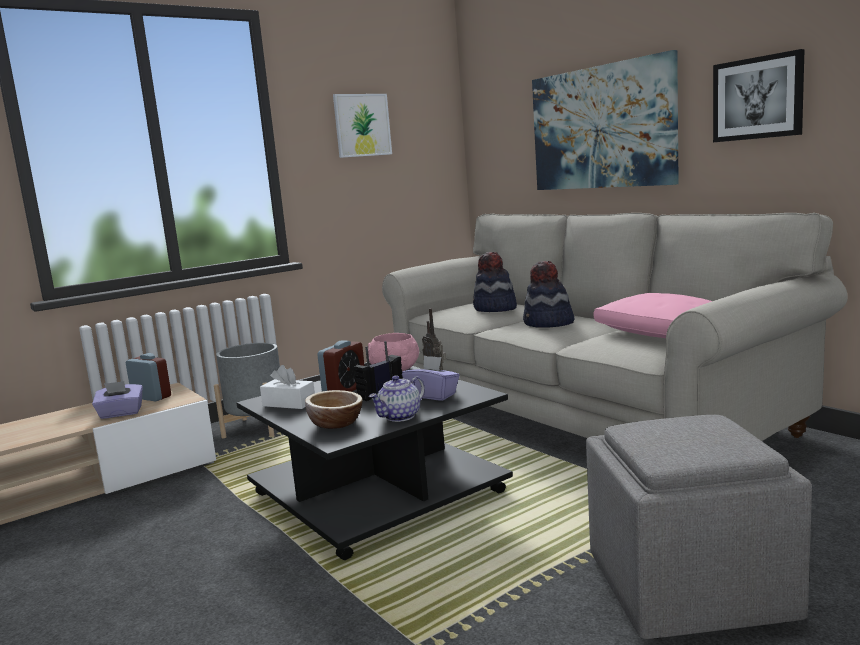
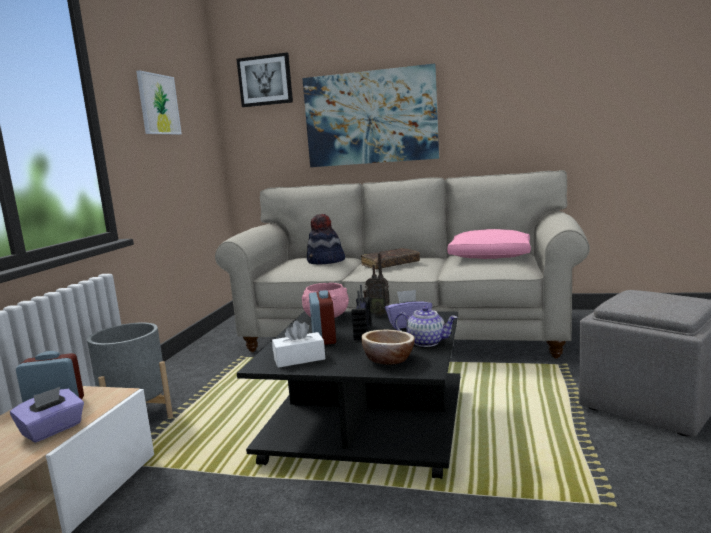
camera: 40 degrees left, 0 degrees up
(400, 417) = (427, 342): teapot -> teapot turned 75 degrees counterclockwise
(548, 324) = (390, 264): hat -> brown book
(758, 98) = (497, 100): picture -> picture (265, 80)

